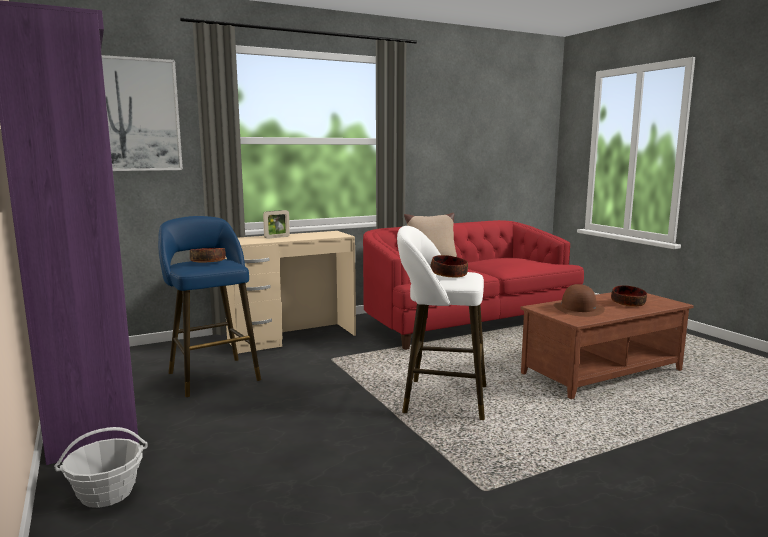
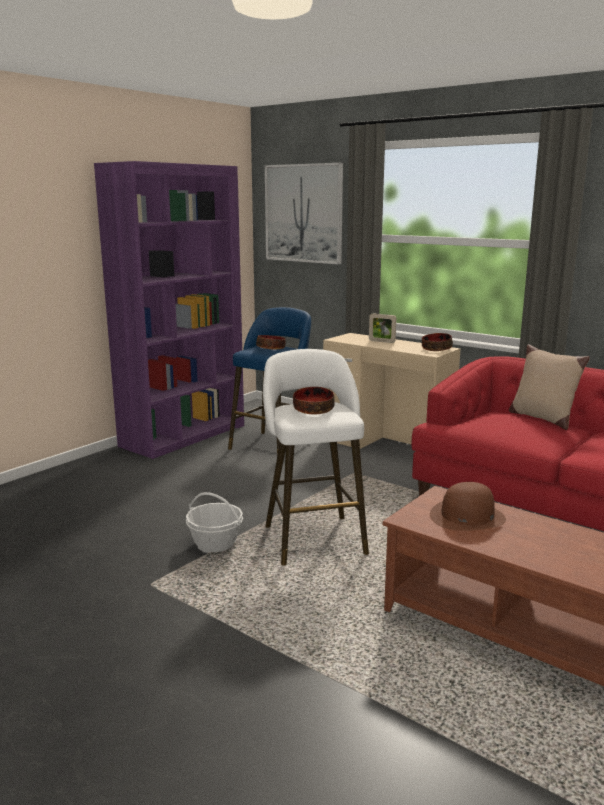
camera: 65 degrees right, 5 degrees up
(107, 493) = (95, 469): basket -> basket (215, 544)
(627, 303) = (551, 547): bowl -> bowl (436, 349)

